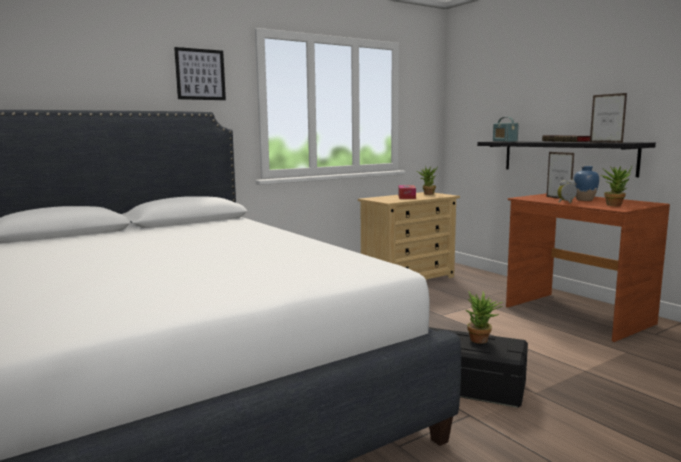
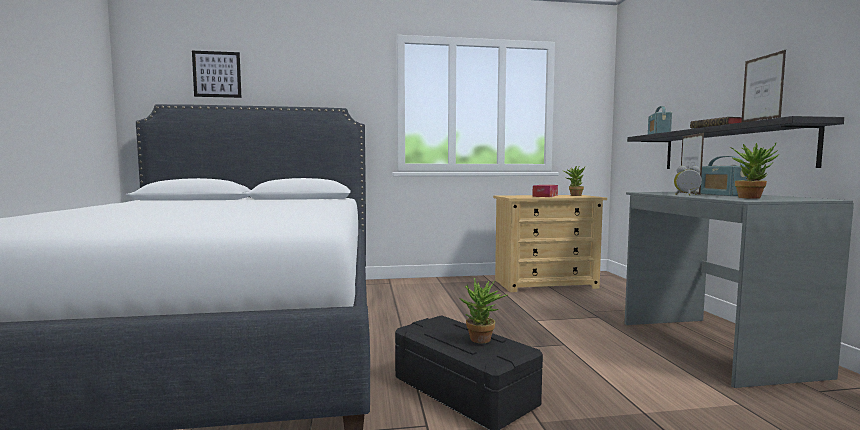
camera: 25 degrees right, 5 degrees down
(200, 74) = (342, 77): picture -> picture (217, 74)
(576, 315) = (712, 347): brown desk -> grey desk
(584, 200) = (723, 194): blue vase -> radio

